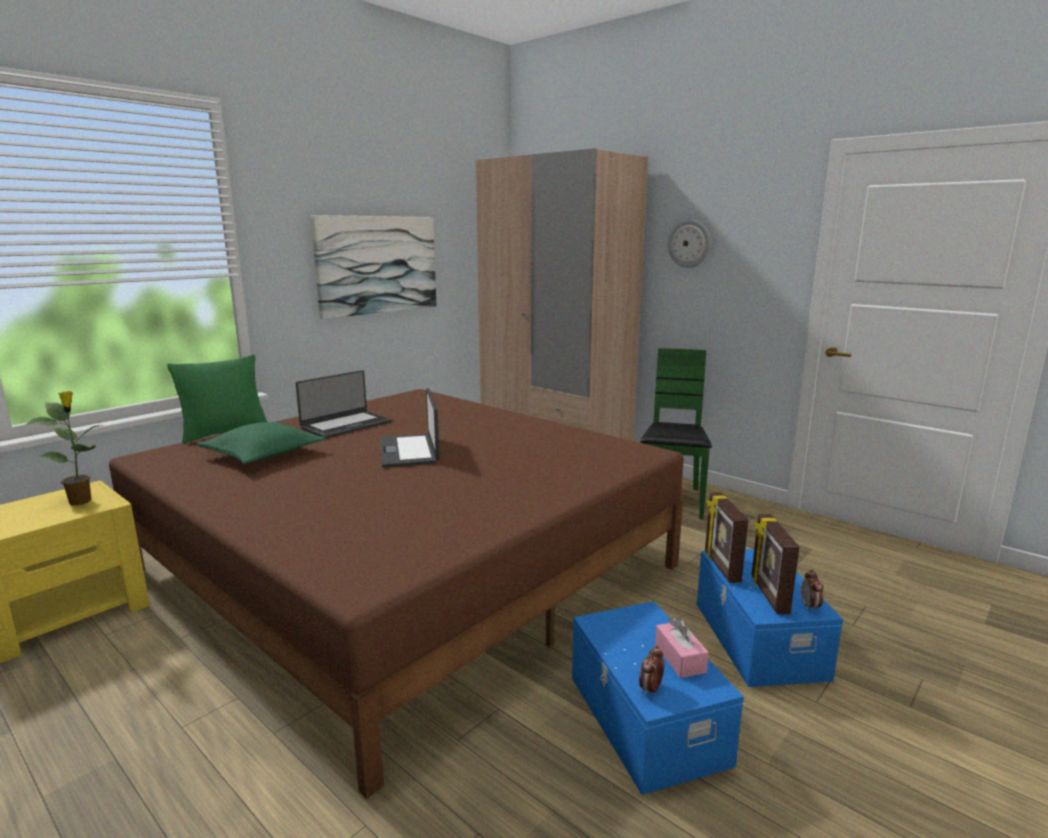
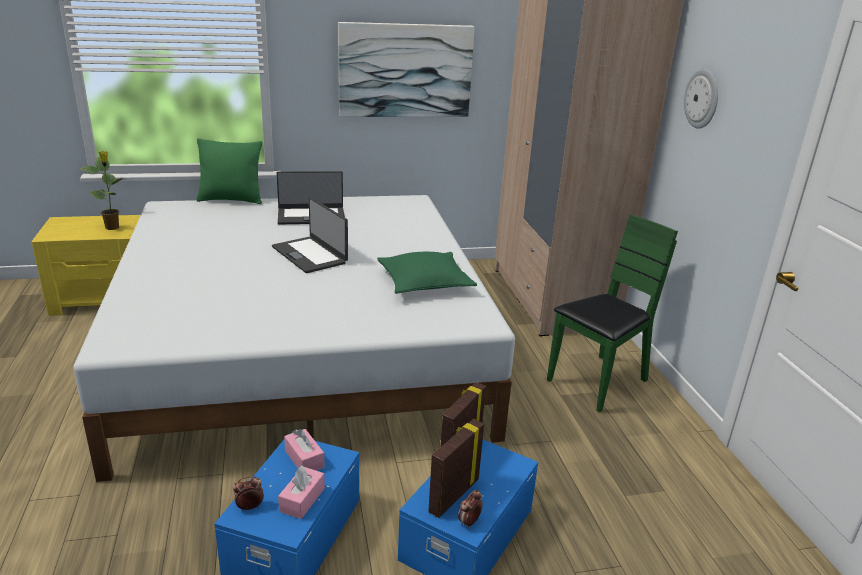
camera: 35 degrees right, 10 degrees up
(263, 454) = (222, 226): green pillow -> green pillow (424, 282)
(407, 568) = (303, 349): brown bed -> white bed
(409, 451) = (310, 255): laptop -> laptop turned 60 degrees counterclockwise
(623, 628) = (304, 459): none -> pink tissue box

